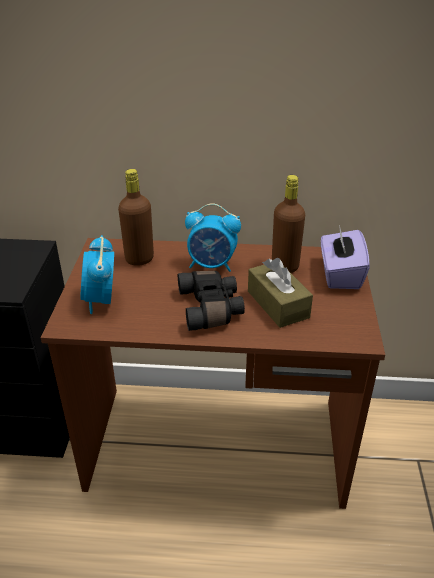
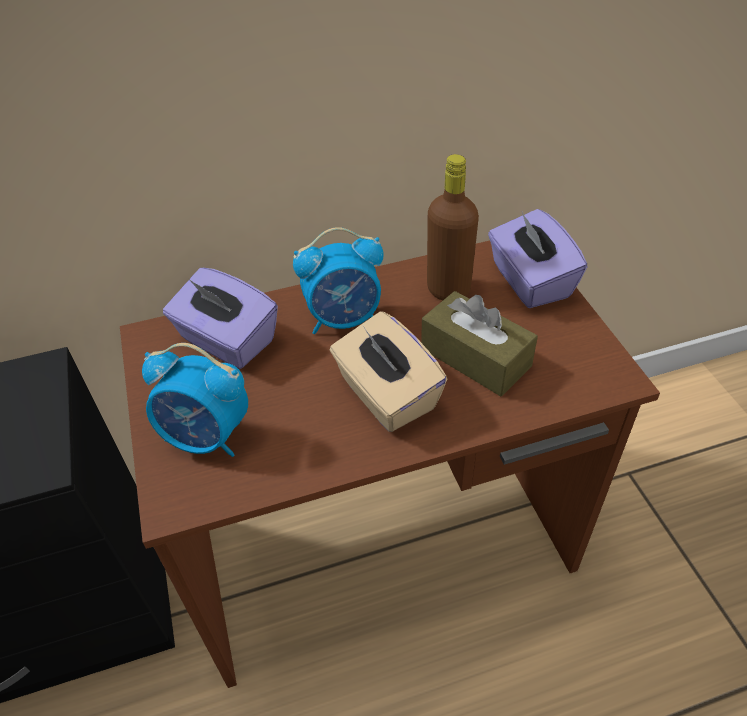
camera: 20 degrees left, 10 degrees up
(101, 300) = (207, 437): alarm clock -> alarm clock turned 45 degrees counterclockwise
(139, 259) = (227, 341): brown bottle -> purple tissue box
(211, 308) = (386, 395): black binoculars -> beige tissue box

